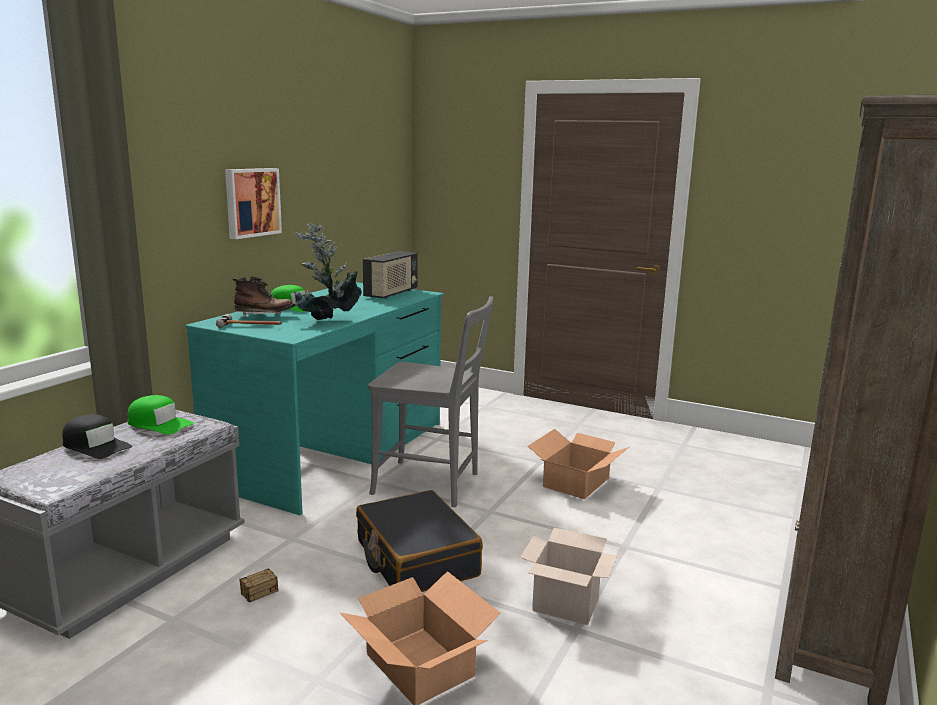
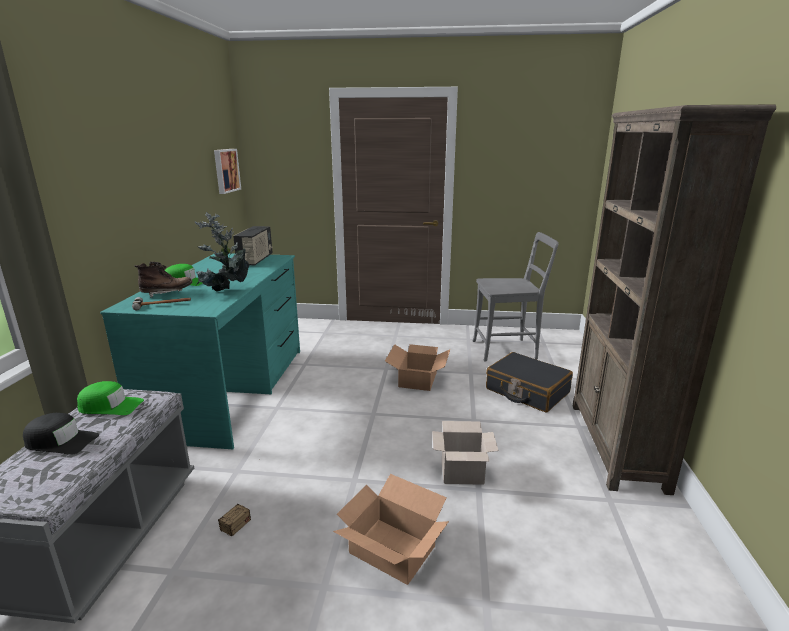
camera: 20 degrees left, 5 degrees up
(251, 202) = (135, 197): picture -> picture (225, 170)
(416, 558) = (342, 464): black suitcase -> black suitcase (527, 391)
(432, 484) = (321, 401): grey chair -> grey chair (508, 350)

